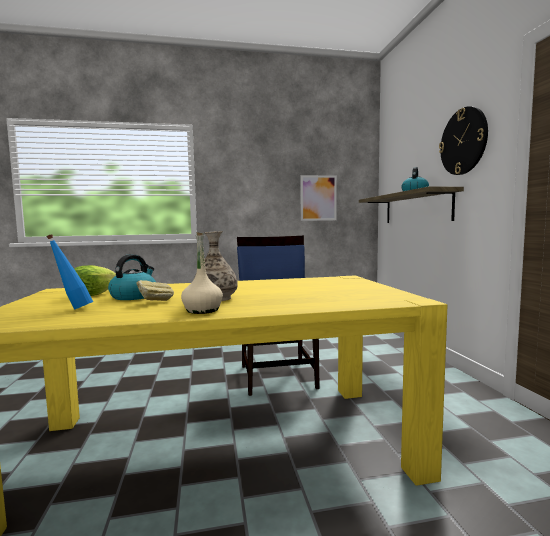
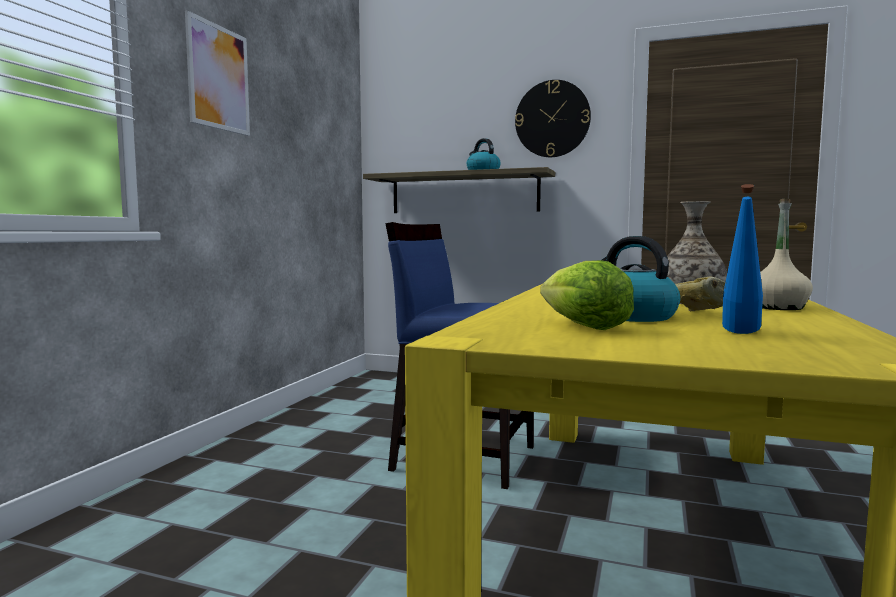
camera: 60 degrees left, 0 degrees up
(318, 198) = (310, 163): picture -> picture (218, 78)

